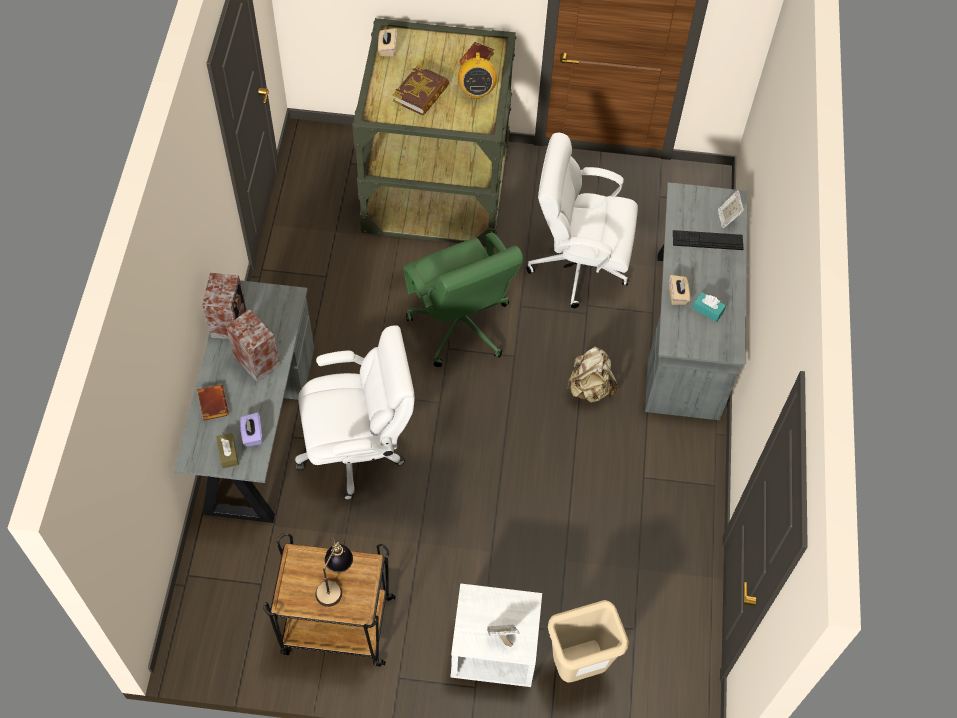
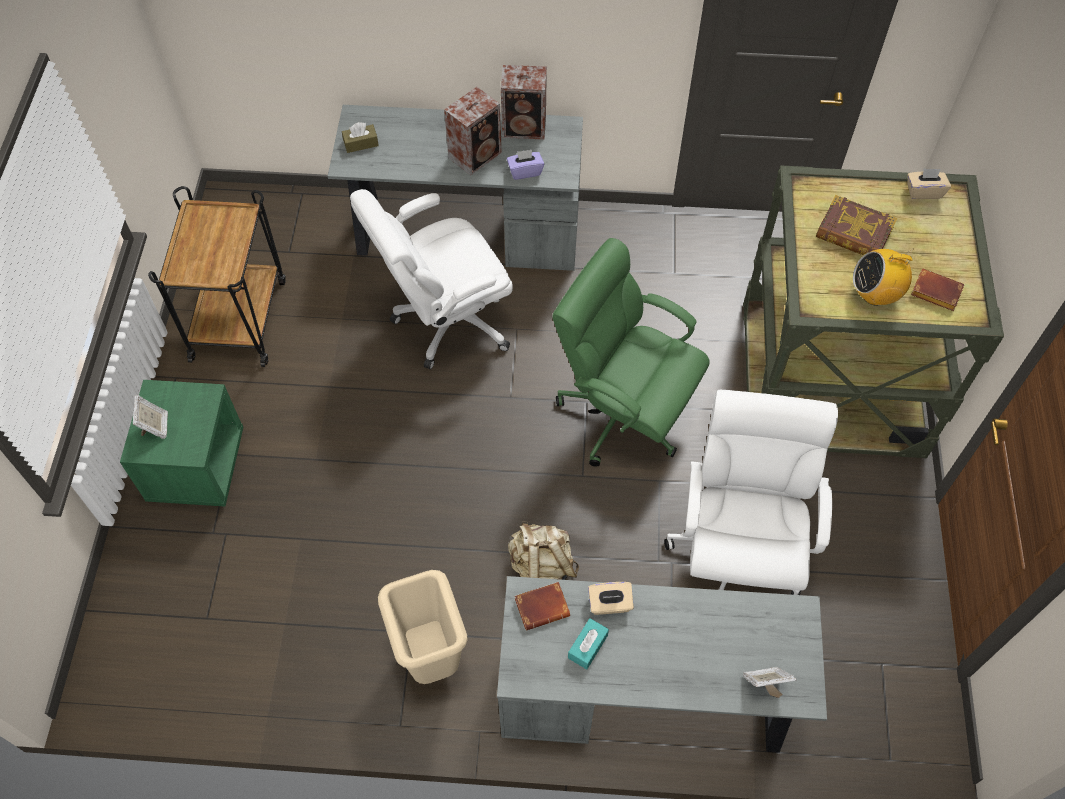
camera: 90 degrees right, 0 degrees up
(211, 404) = (421, 124): brown book -> brown book (543, 606)
(252, 434) = (383, 160): purple tissue box -> purple tissue box (525, 171)
(335, 584) = (210, 250): table lamp -> none
(358, 449) = (445, 322): white office chair -> white office chair turned 75 degrees clockwise
(460, 324) = (623, 413): green office chair -> green office chair turned 60 degrees clockwise
(493, 649) = (196, 465): white nightstand -> green nightstand
(578, 666) = (167, 553): beige trash can -> beige trash can (431, 658)
(707, 240) = (717, 651): keyboard -> none

